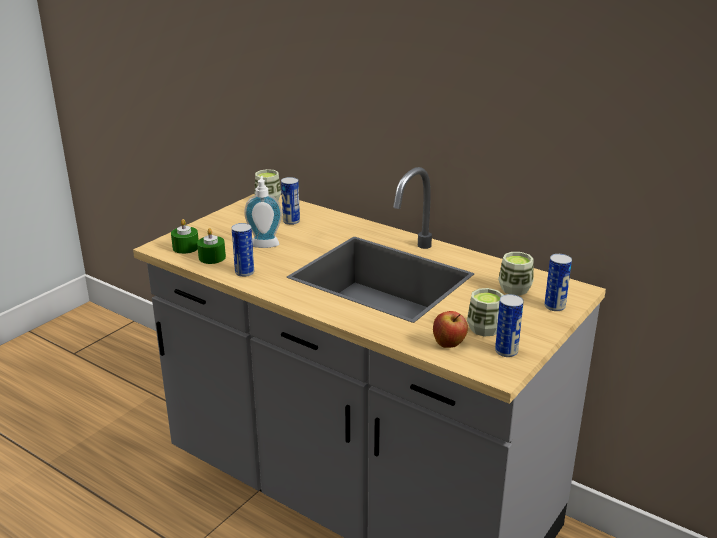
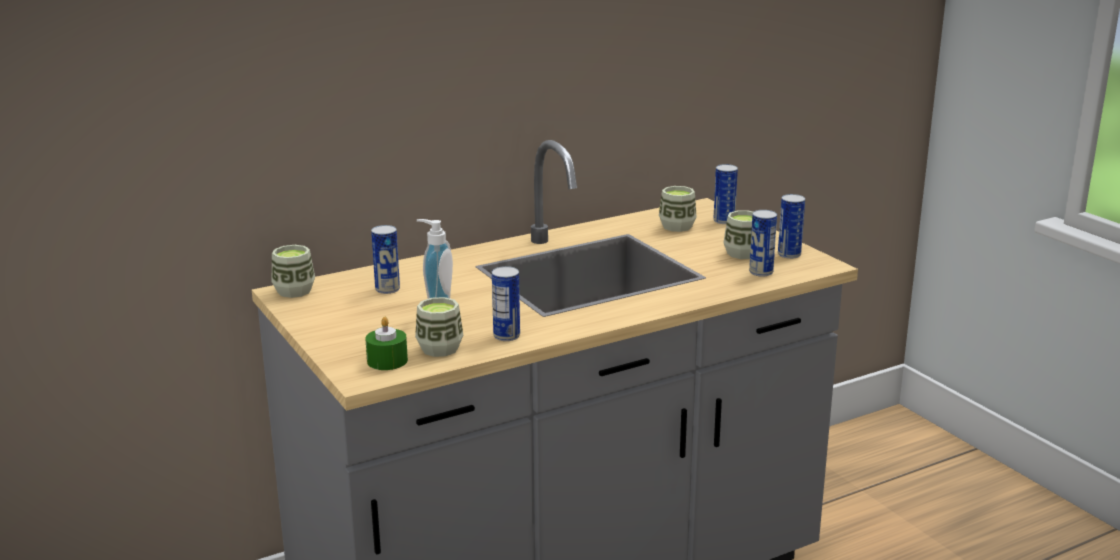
camera: 65 degrees left, 5 degrees down
(212, 257) = (440, 348): green candle -> cup
(449, 344) = (761, 272): apple -> can

